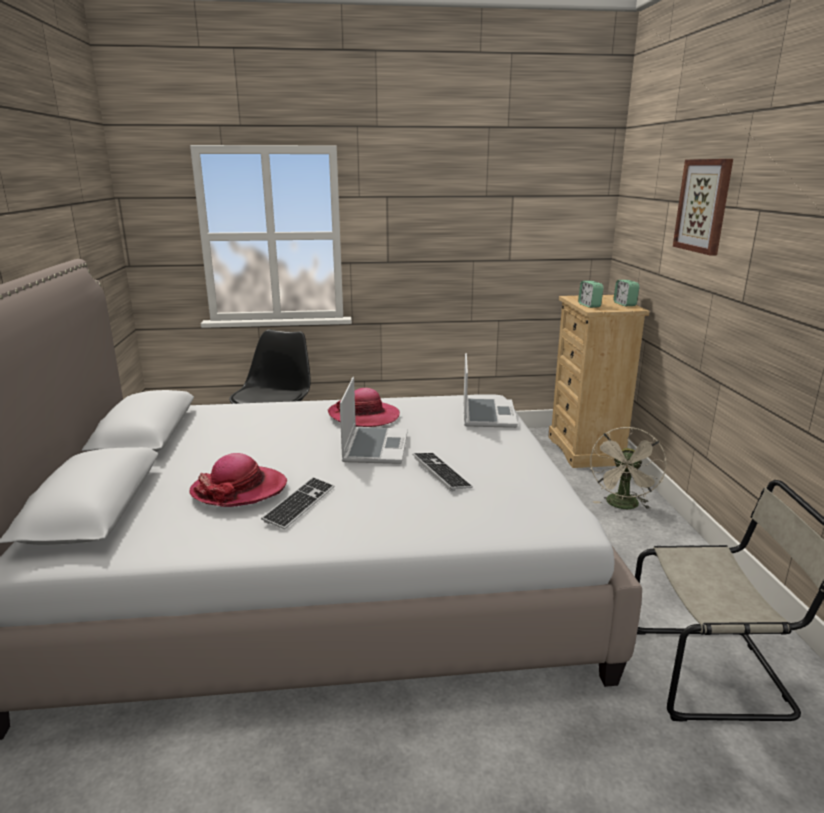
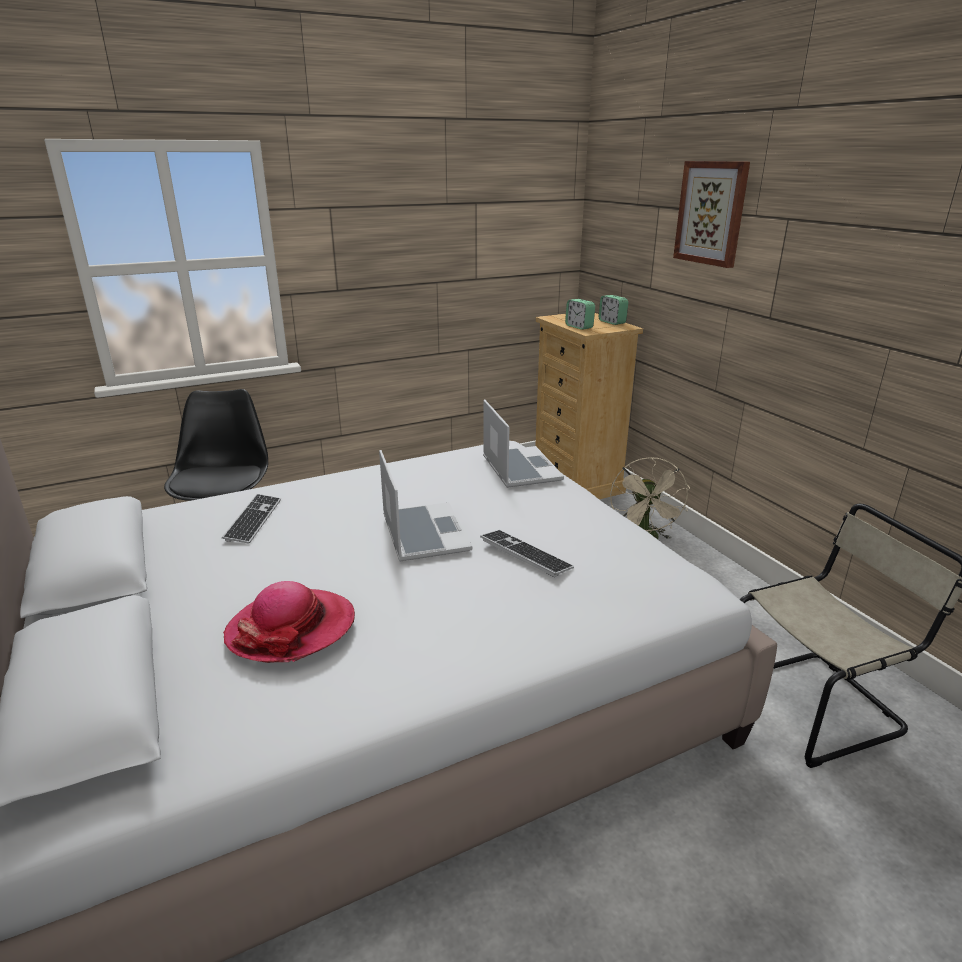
camera: 20 degrees left, 5 degrees up
(299, 504) = (386, 633): keyboard -> keyboard (253, 520)
(364, 416) = (380, 493): hat -> none

